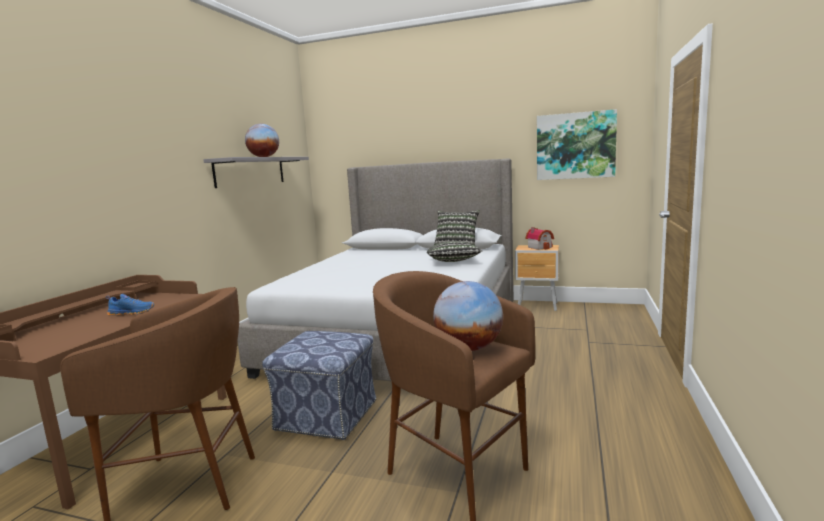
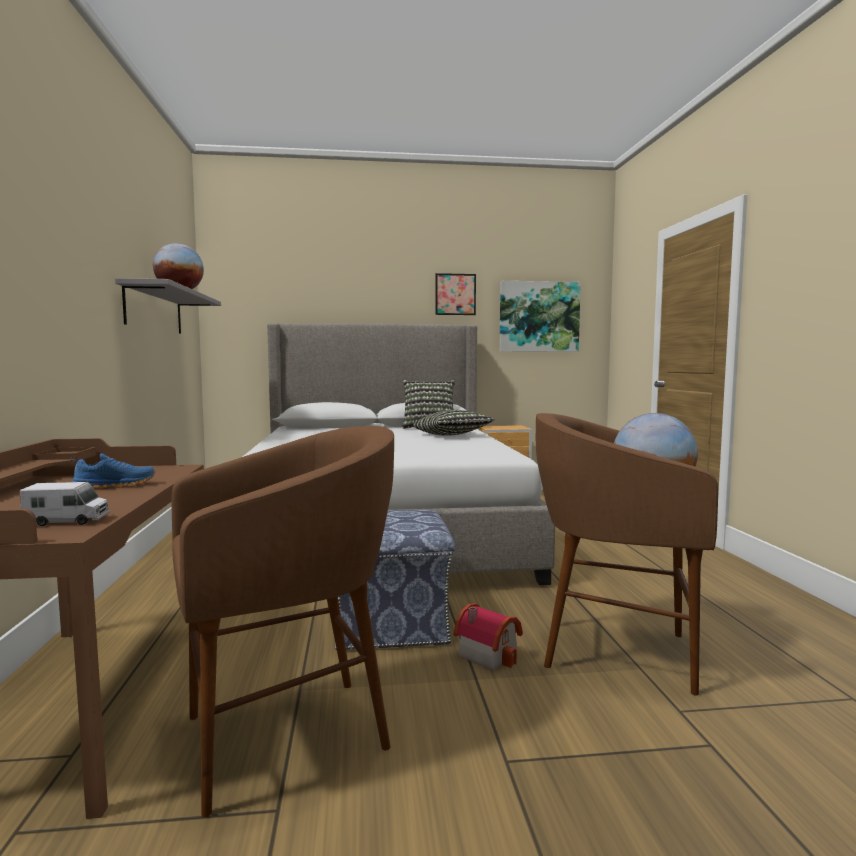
camera: 25 degrees left, 5 degrees down
(59, 343) = (67, 521): none -> toy truck
(496, 131) = (455, 294): none -> picture
(540, 247) = (507, 427): toy house -> toy house (488, 653)

